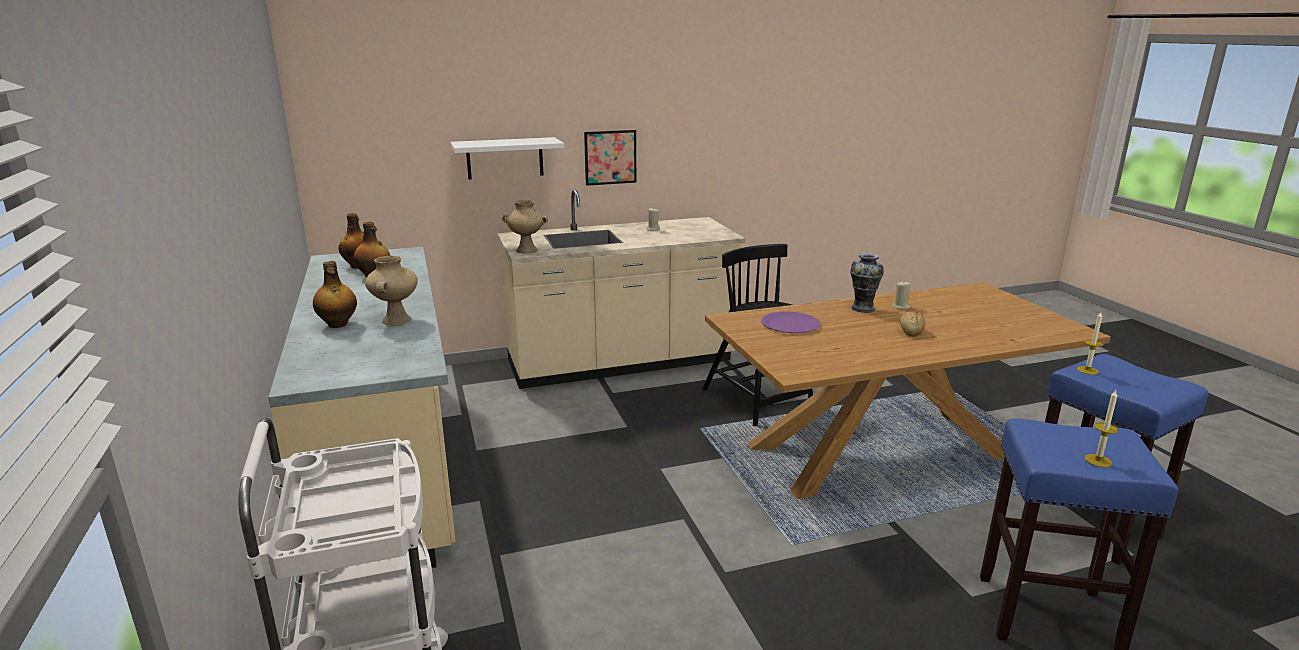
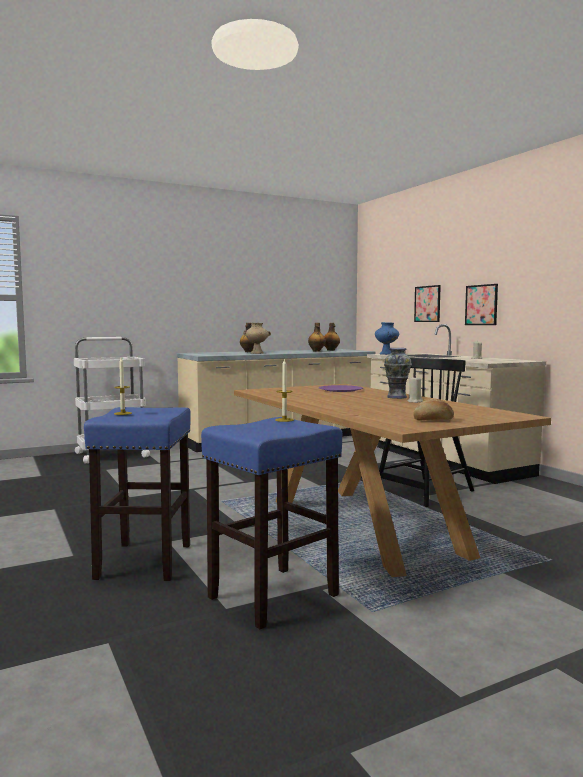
camera: 80 degrees right, 15 degrees down
(505, 158) = (427, 304): white shelf -> picture
(527, 250) = (386, 354): beige vase -> blue vase
(911, 331) = (351, 402): bread -> bread (433, 420)

